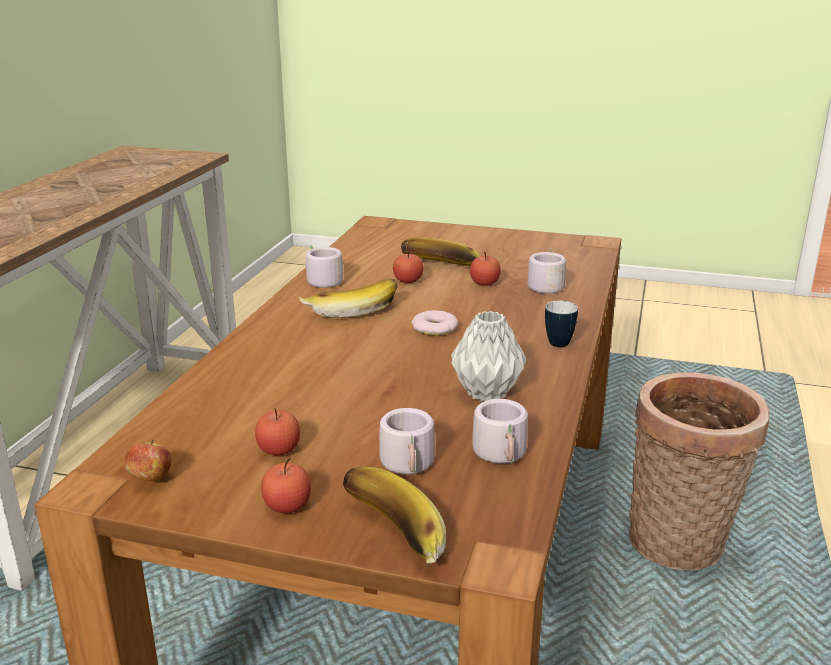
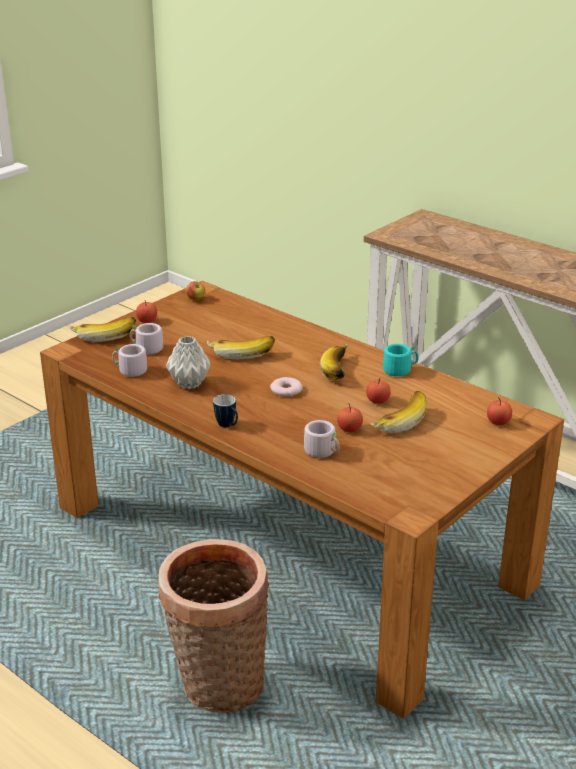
camera: 115 degrees right, 5 degrees up
(279, 450) = (191, 325): apple -> apple (498, 422)
(320, 282) = (399, 369): grey mug -> turquoise mug
(352, 379) = (242, 352): none -> banana

